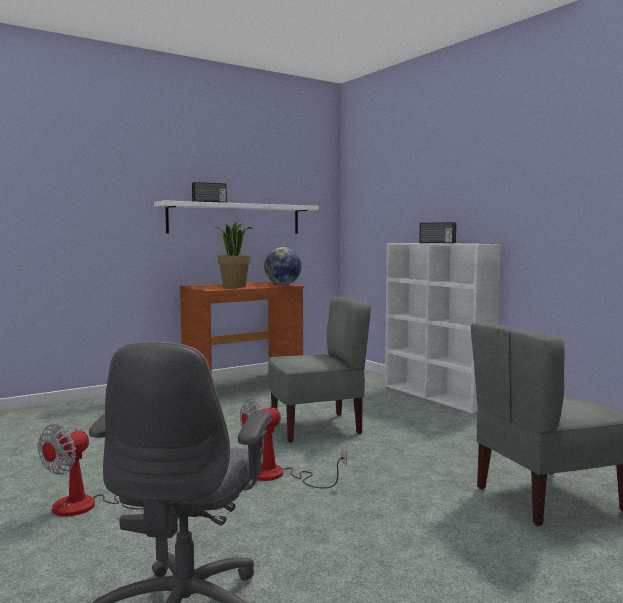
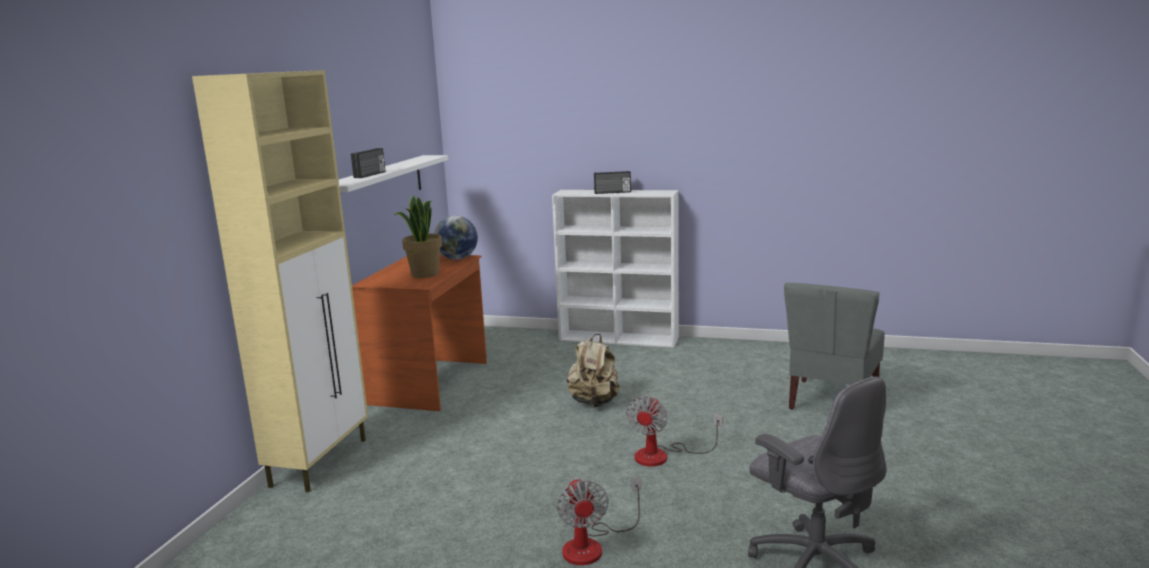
camera: 40 degrees left, 10 degrees up
(94, 404) = (321, 461): none -> beige cabinet
(316, 427) = (594, 402): grey chair -> beige backpack

